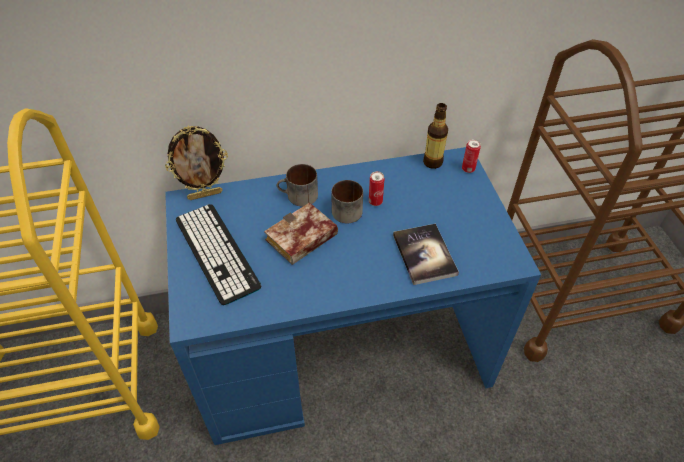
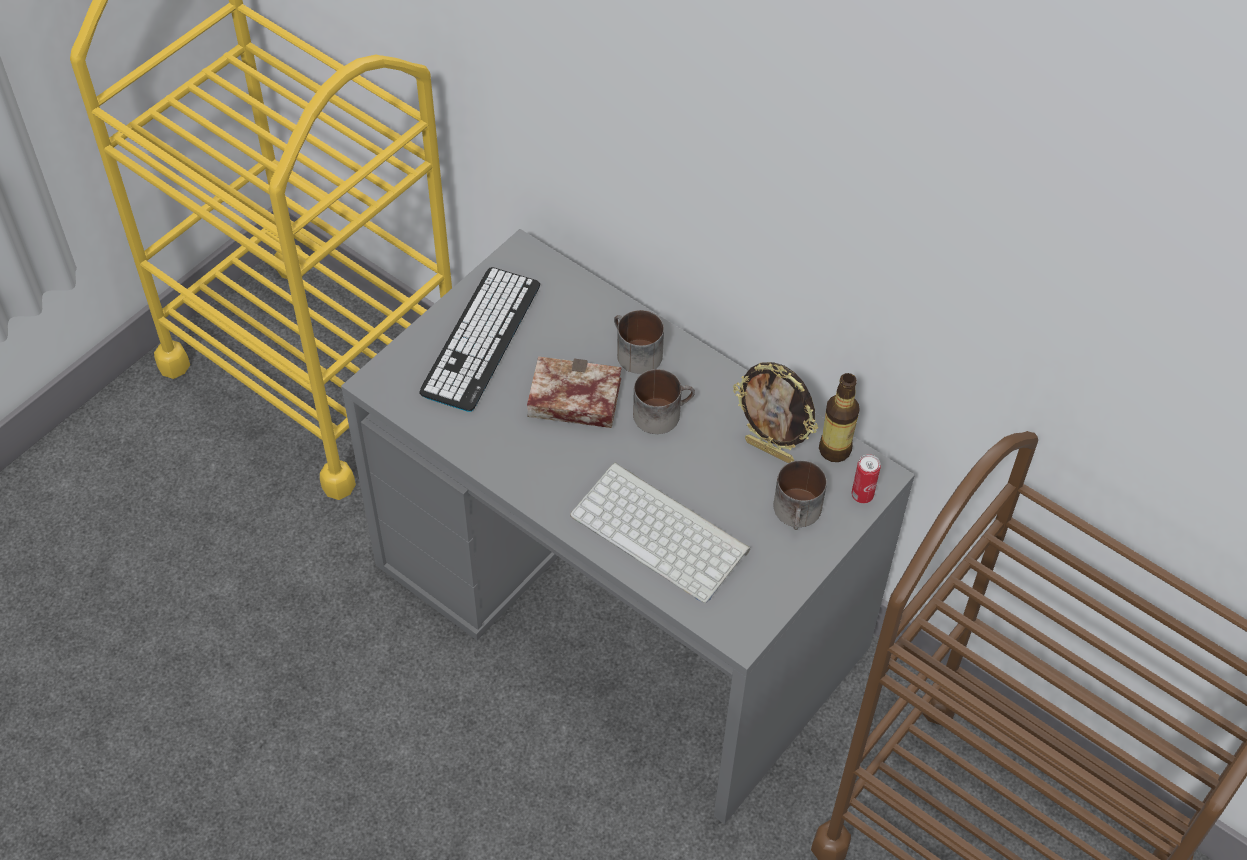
camera: 50 degrees right, 5 degrees up
(205, 194) = (550, 266): picture frame -> picture frame (770, 450)
(341, 347) = (620, 605): blue desk -> grey desk
(375, 202) = (701, 432): can -> none
(424, 254) = (663, 532): book -> keyboard
(459, 196) = (799, 513): none -> mug

